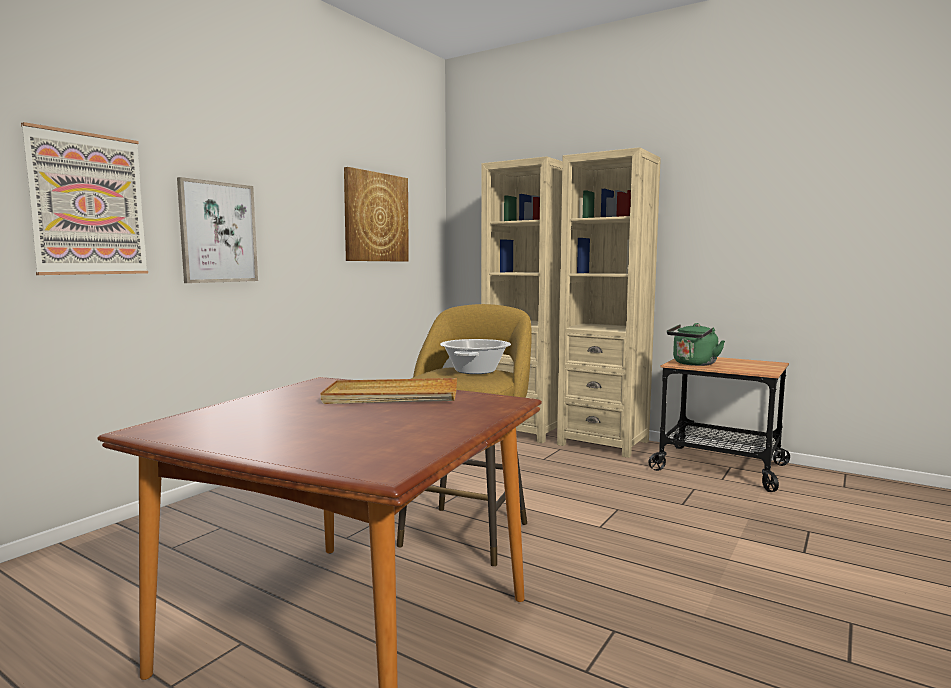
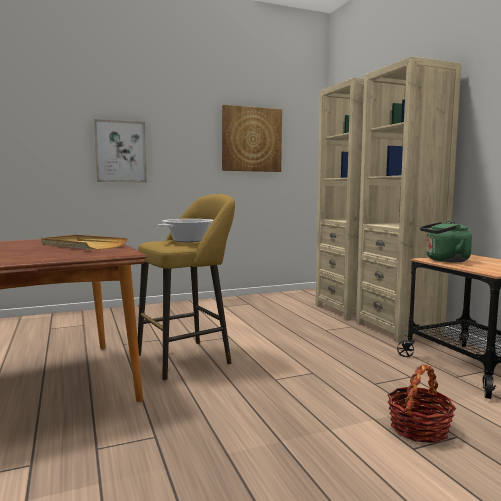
camera: 35 degrees right, 0 degrees up
(88, 204) = (40, 137): picture -> none
(779, 534) = (419, 429): none -> basket

